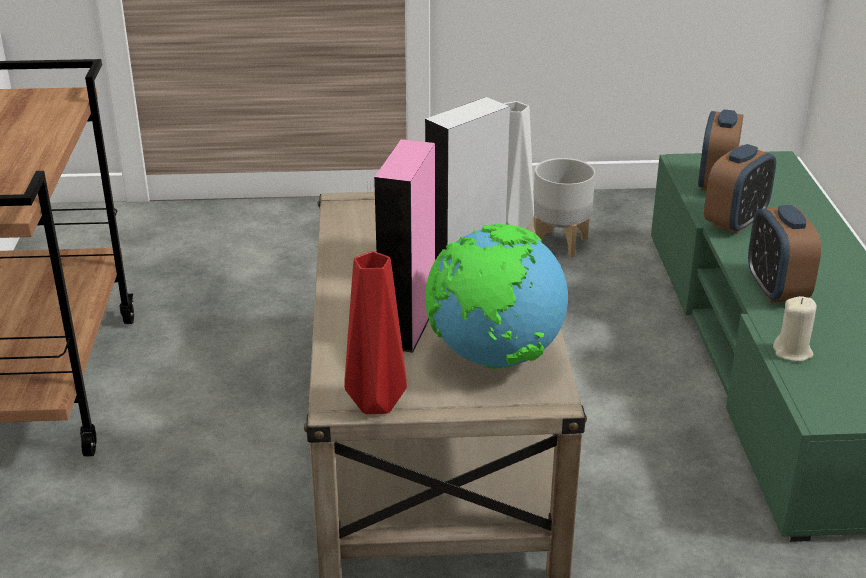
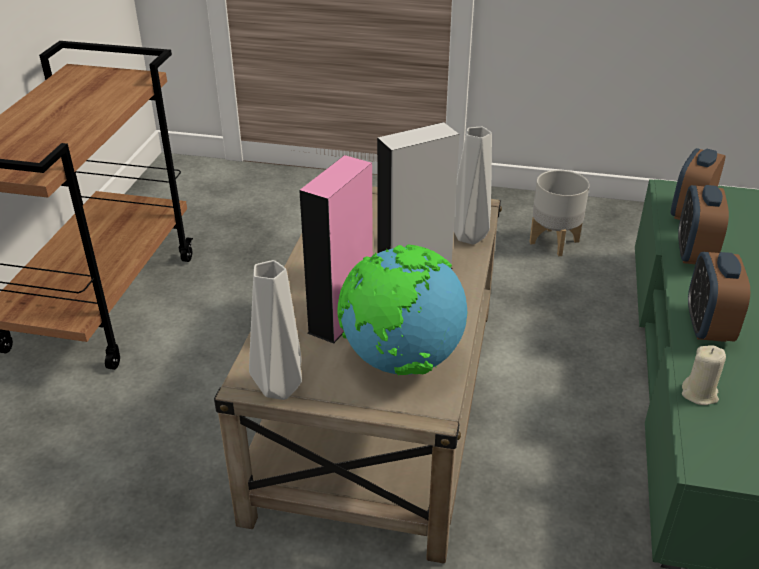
camera: 15 degrees right, 5 degrees up
(378, 402) = (281, 387): red vase -> grey vase
(735, 222) = (694, 254): alarm clock -> alarm clock turned 135 degrees clockwise

